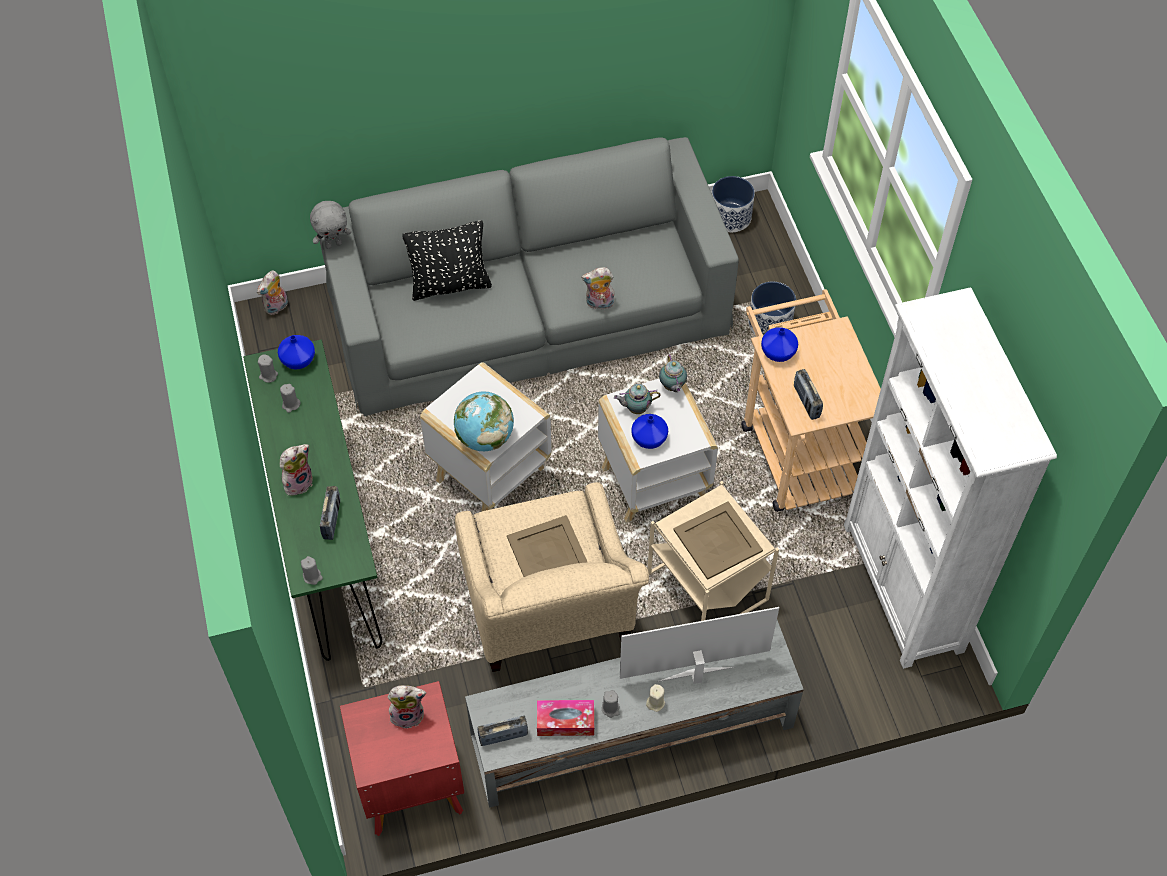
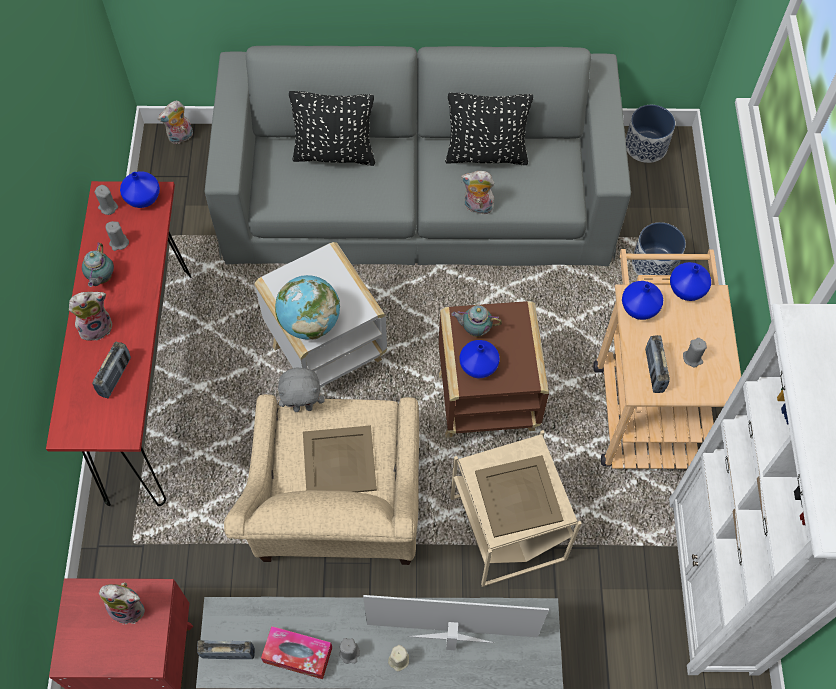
camera: 15 degrees right, 5 degrees up
(312, 576) = (74, 433): grey candle -> grey candle (692, 358)
(328, 542) = (149, 383): green console table -> red console table
(333, 244) = (226, 87): grey plush toy -> grey plush toy (303, 407)
(592, 254) = (486, 154): none -> black pillow
(655, 481) = (488, 401): white side table -> brown side table
(672, 387) = (520, 315): teapot -> teapot (101, 278)
(815, 328) = (687, 290): none -> blue vase

